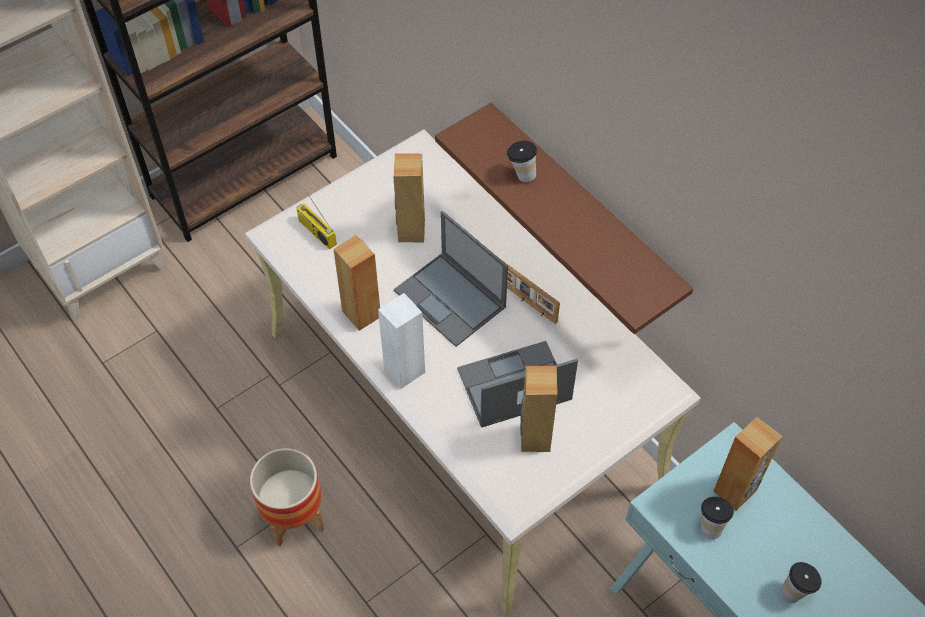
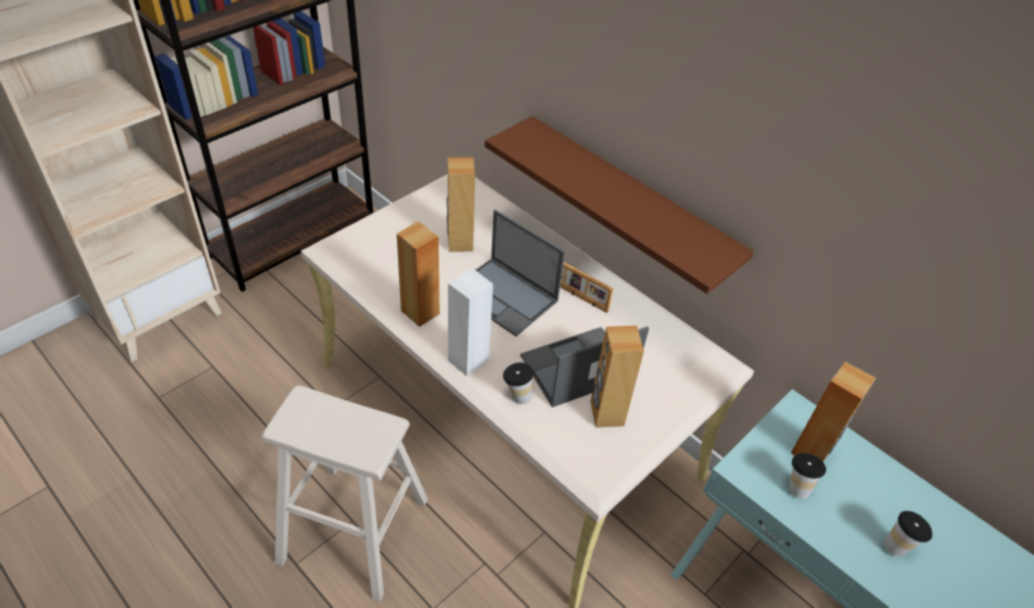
camera: 10 degrees left, 10 degrees down
(294, 518) = (353, 530): planter -> beige stool
(316, 232) = (370, 246): radio -> none
(521, 174) = (571, 167): cup -> cup (517, 395)

